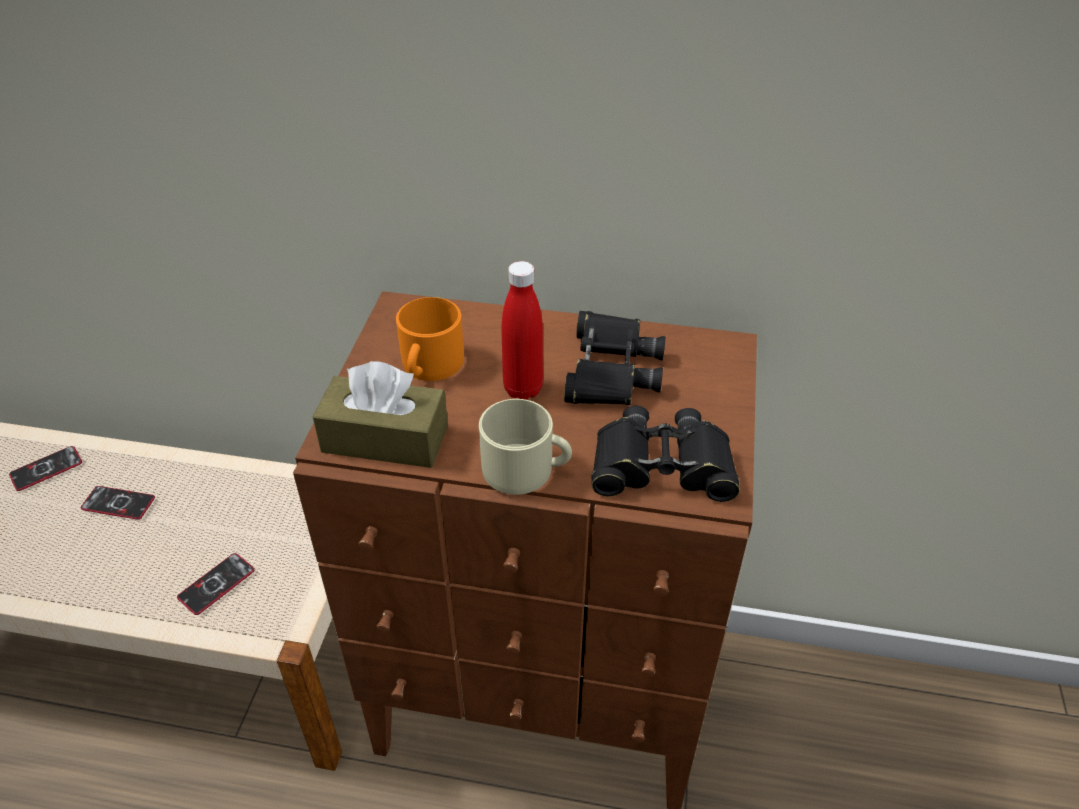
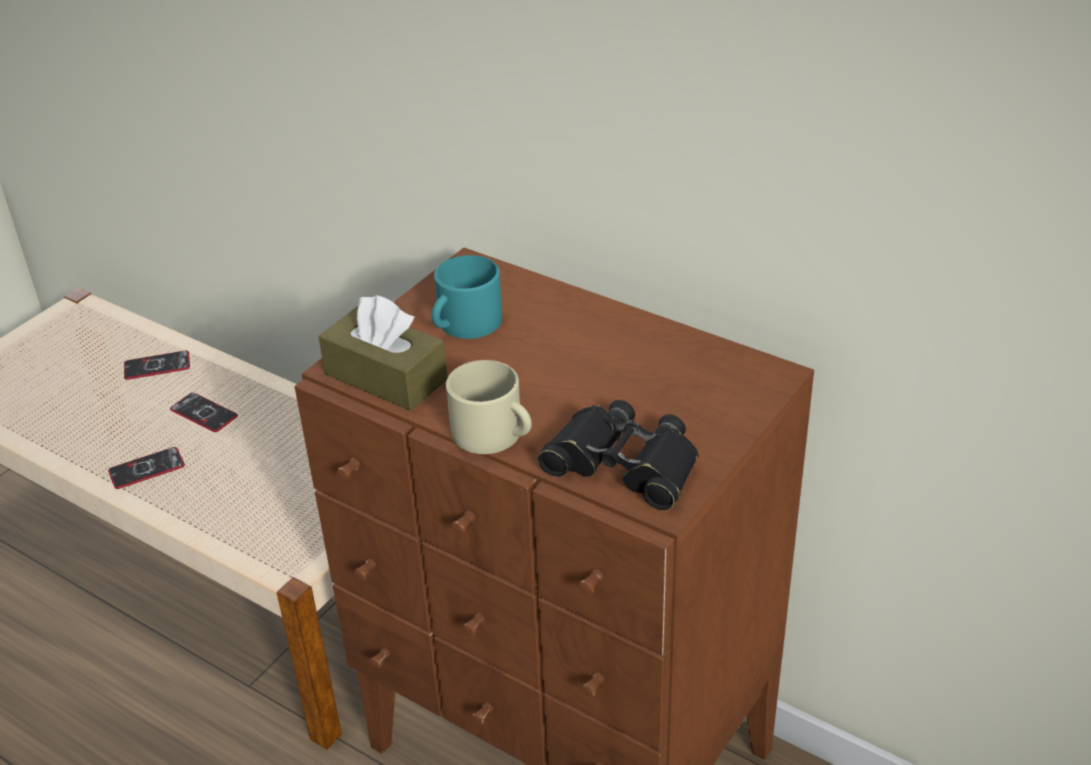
camera: 25 degrees right, 5 degrees down
(216, 584) = (255, 509): phone -> phone (146, 469)
(429, 366) = (464, 324): orange mug -> turquoise mug
(523, 389) = (537, 365): red bottle -> none
(610, 369) = (635, 367): black binoculars -> none

